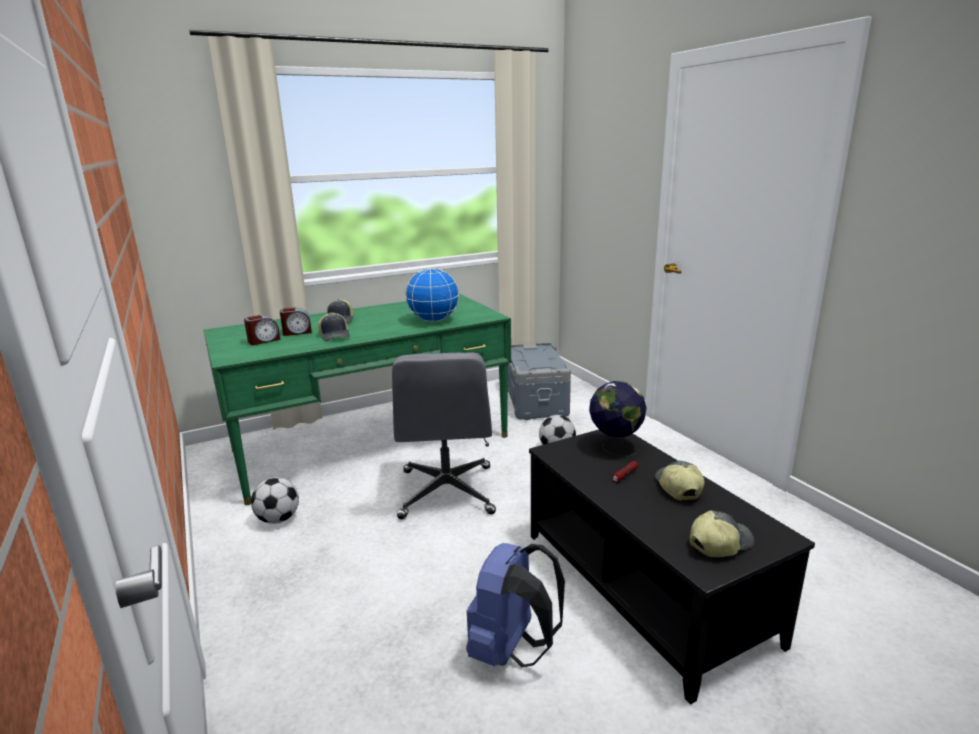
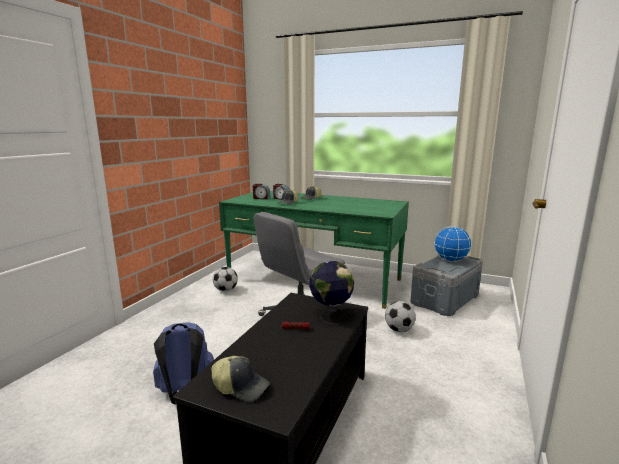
camera: 50 degrees right, 5 degrees down
(433, 320) = (348, 208): globe -> globe (450, 260)
(677, 487) = (302, 351): cap -> none

